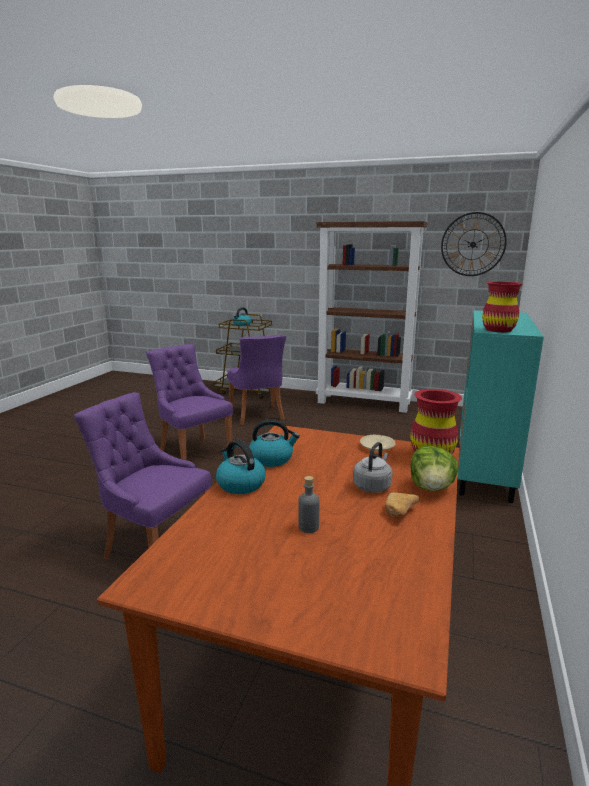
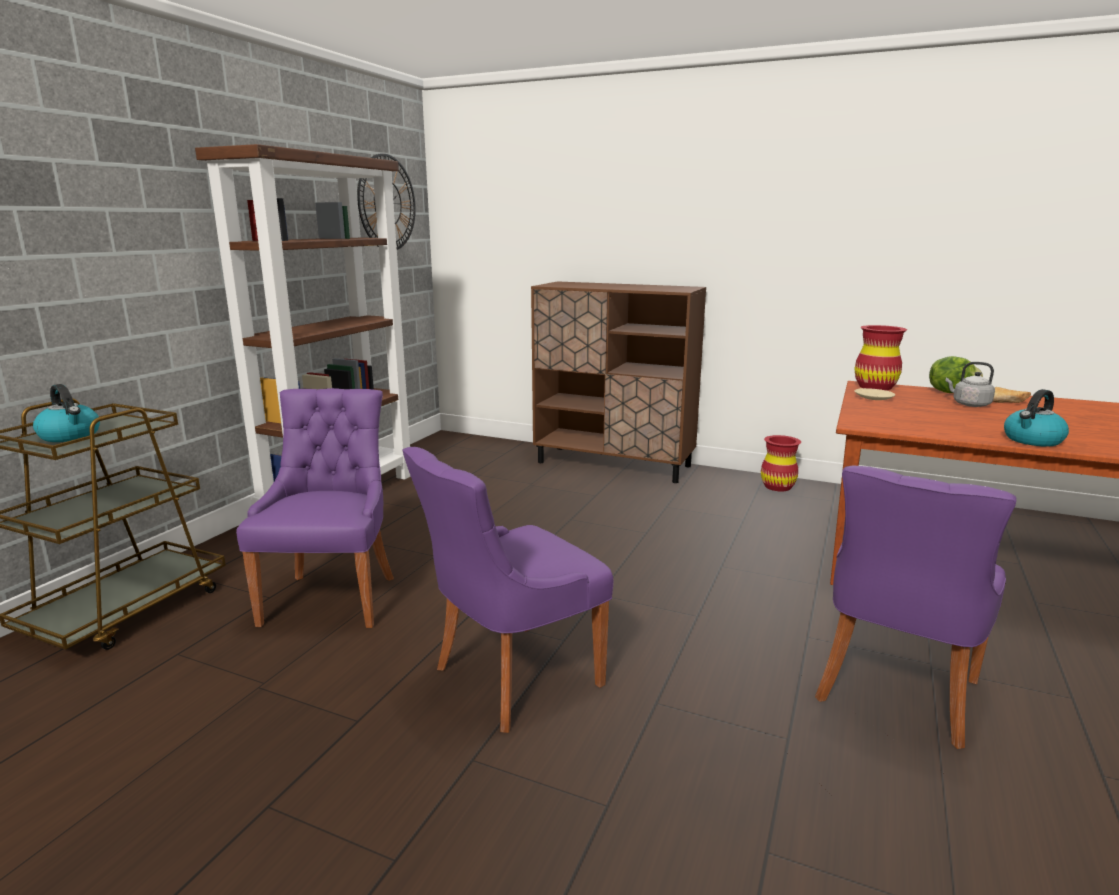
camera: 85 degrees left, 0 degrees up
(258, 416) = (332, 597): purple chair -> purple chair turned 75 degrees counterclockwise
(272, 459) = (952, 430): kettle -> none
(308, 527) = (1076, 422): grey bottle -> none
(484, 469) = (614, 464): turquoise cabinet -> brown cabinet
(498, 330) = (675, 289): red vase -> red vase (777, 486)

